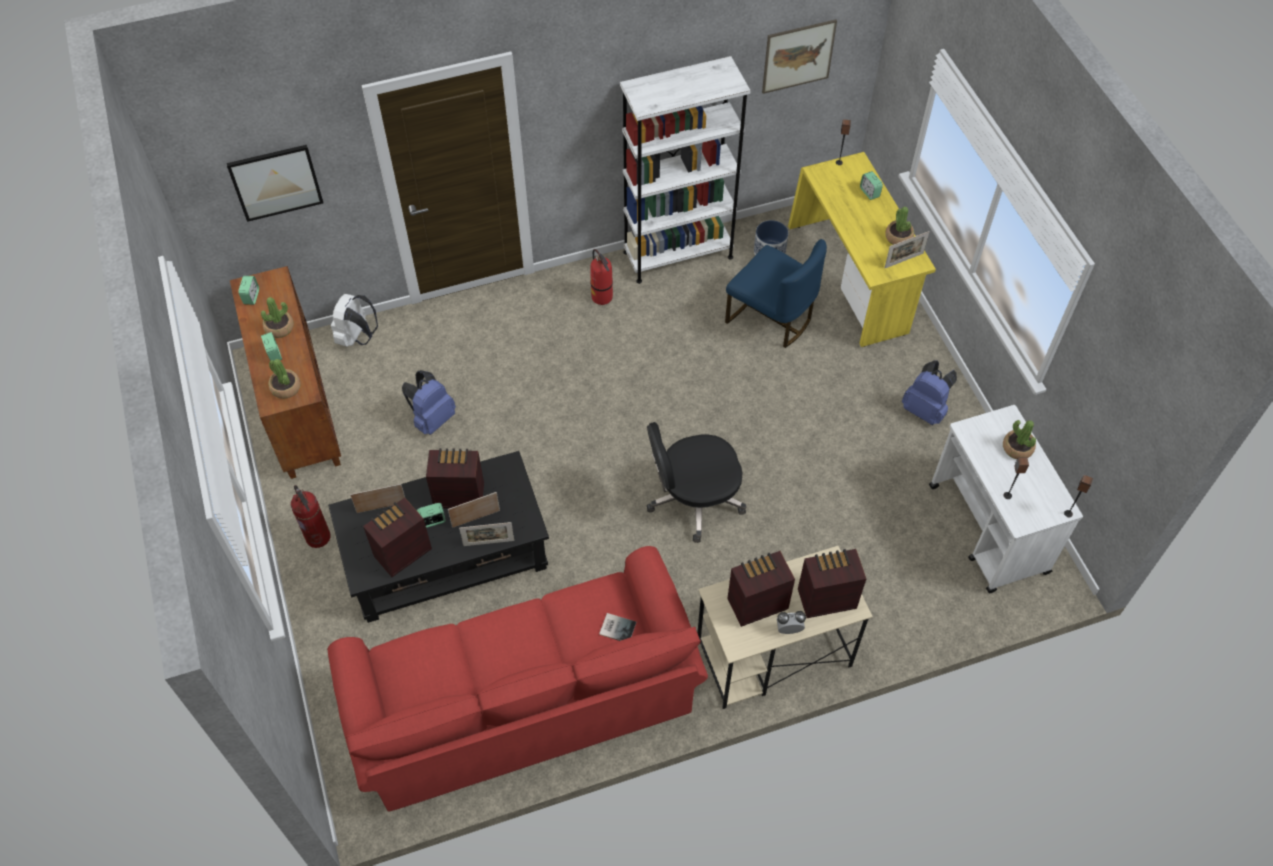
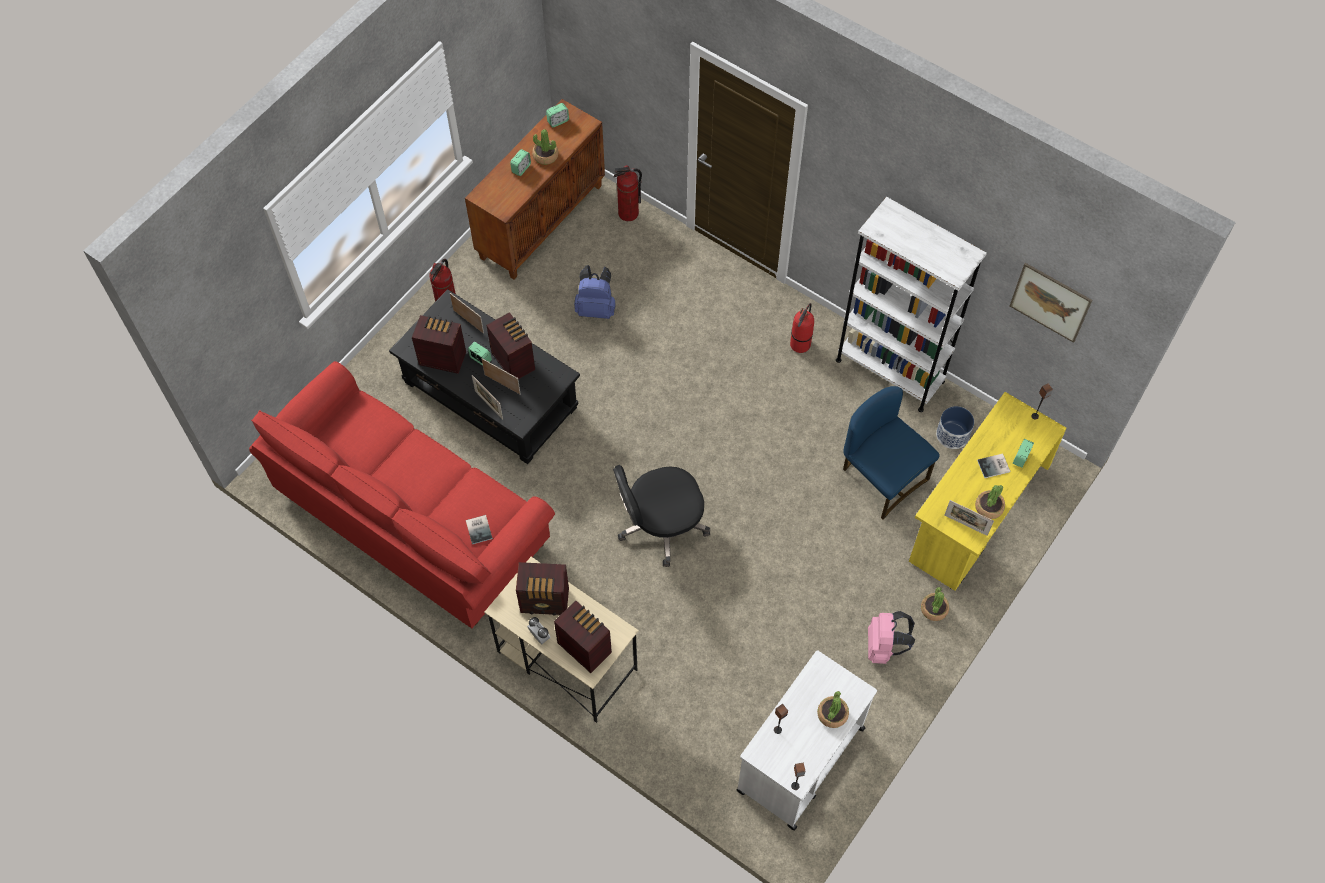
camera: 55 degrees right, 5 degrees up
(276, 182) = (615, 59): picture -> none
(285, 388) = (499, 195): potted plant -> potted plant (934, 609)
(357, 337) = (628, 213): white backpack -> fire extinguisher
(693, 499) = (661, 525): black office chair -> black office chair turned 60 degrees counterclockwise
(756, 603) = (545, 601): radio -> radio turned 150 degrees clockwise
(771, 318) = (882, 477): blue chair -> blue chair turned 135 degrees clockwise
(865, 212) = (994, 466): none -> book
(925, 410) = (884, 647): blue backpack -> pink backpack

